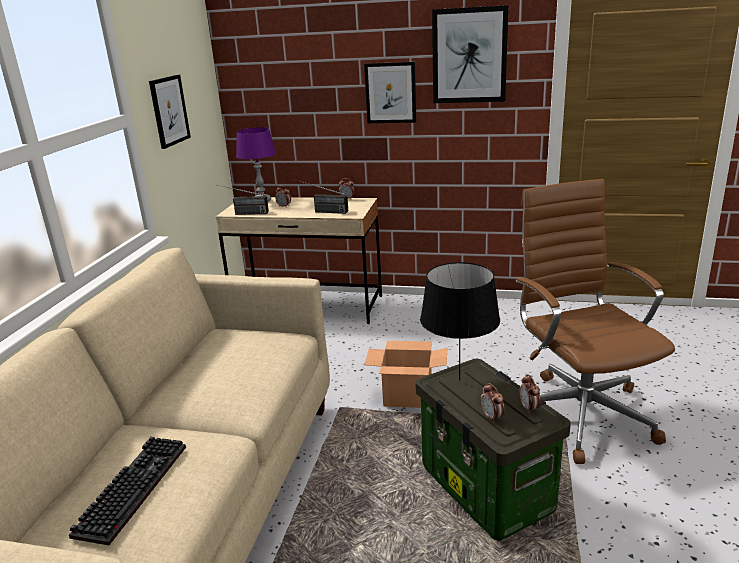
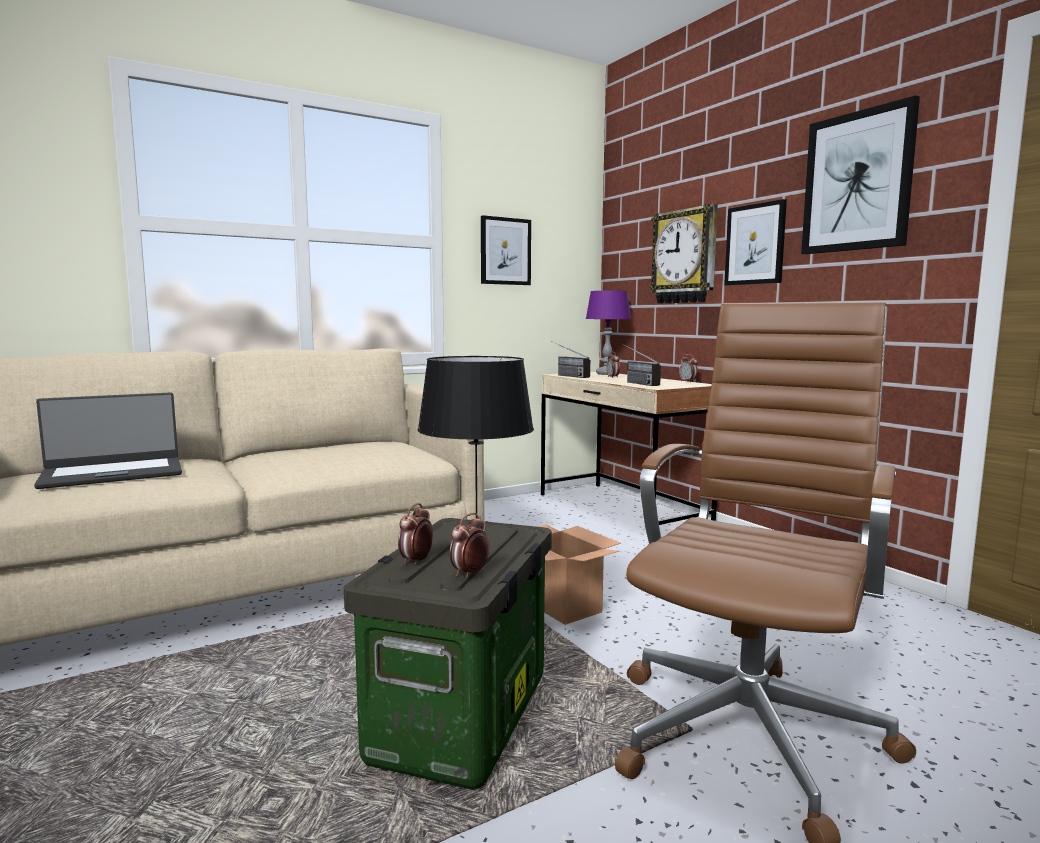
camera: 45 degrees right, 15 degrees down
(132, 487) = (113, 473): keyboard -> laptop
(322, 98) = (685, 256): none -> wall clock

